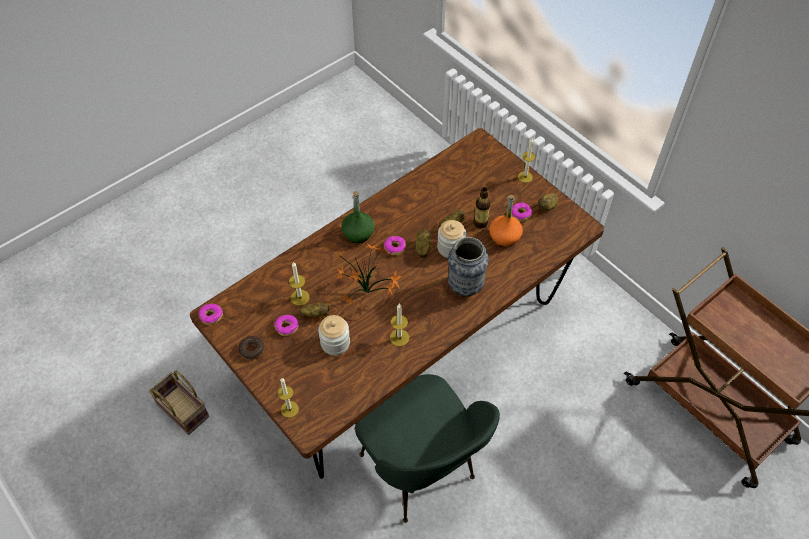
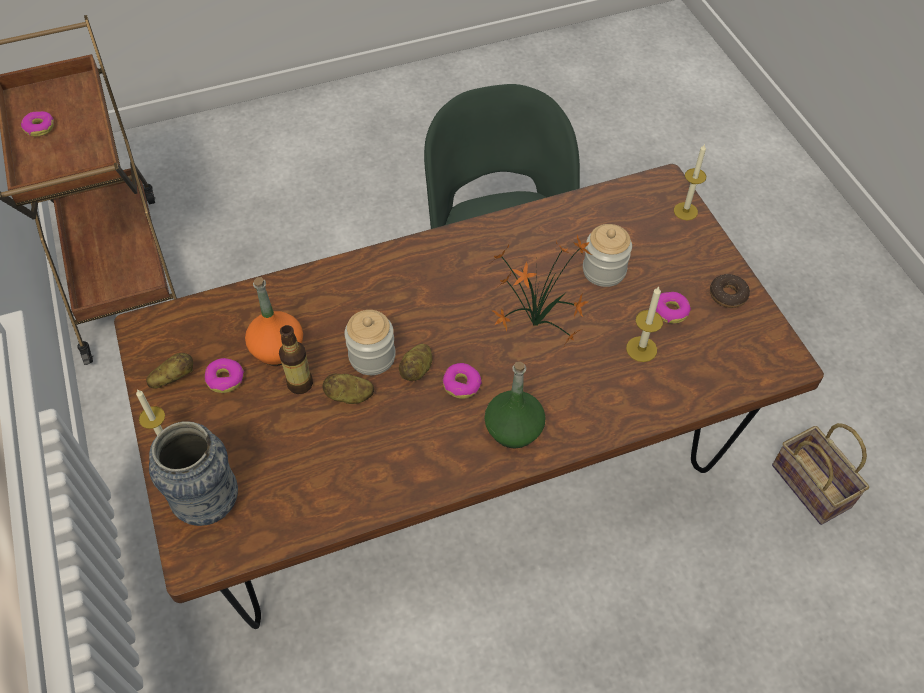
camera: 160 degrees left, 0 degrees up
(211, 316) = (787, 360): donut -> donut (39, 127)
(315, 314) = (623, 317): potato -> none
(399, 337) = (511, 252): candle -> none
(465, 287) = (384, 291): vase -> vase (209, 504)

